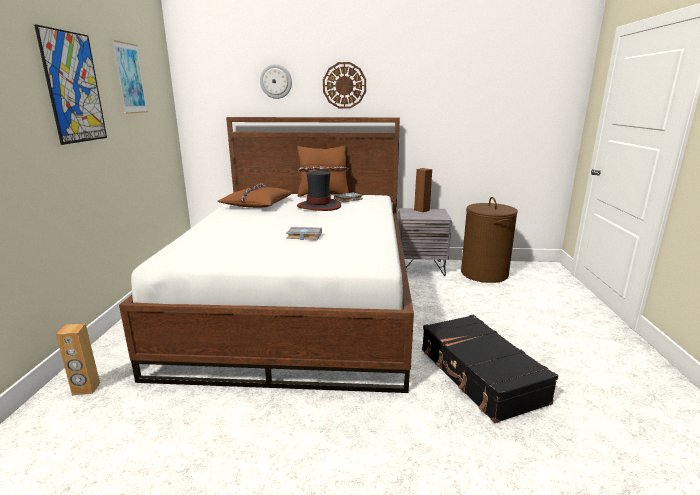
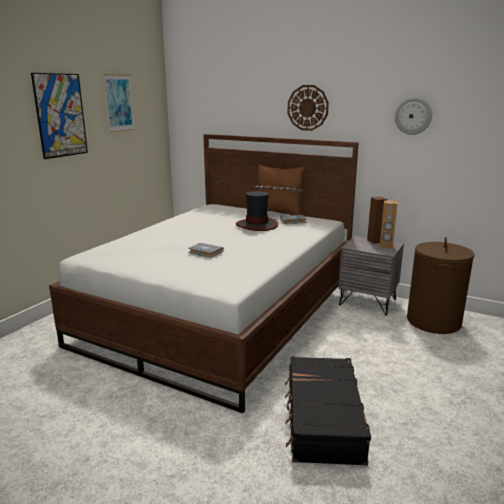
camera: 25 degrees right, 0 degrees up
(86, 389) = (28, 343): brown speaker -> brown speaker (386, 246)
(256, 204) = (207, 216): brown pillow -> none
(276, 81) = (247, 102): wall clock -> wall clock (413, 116)

